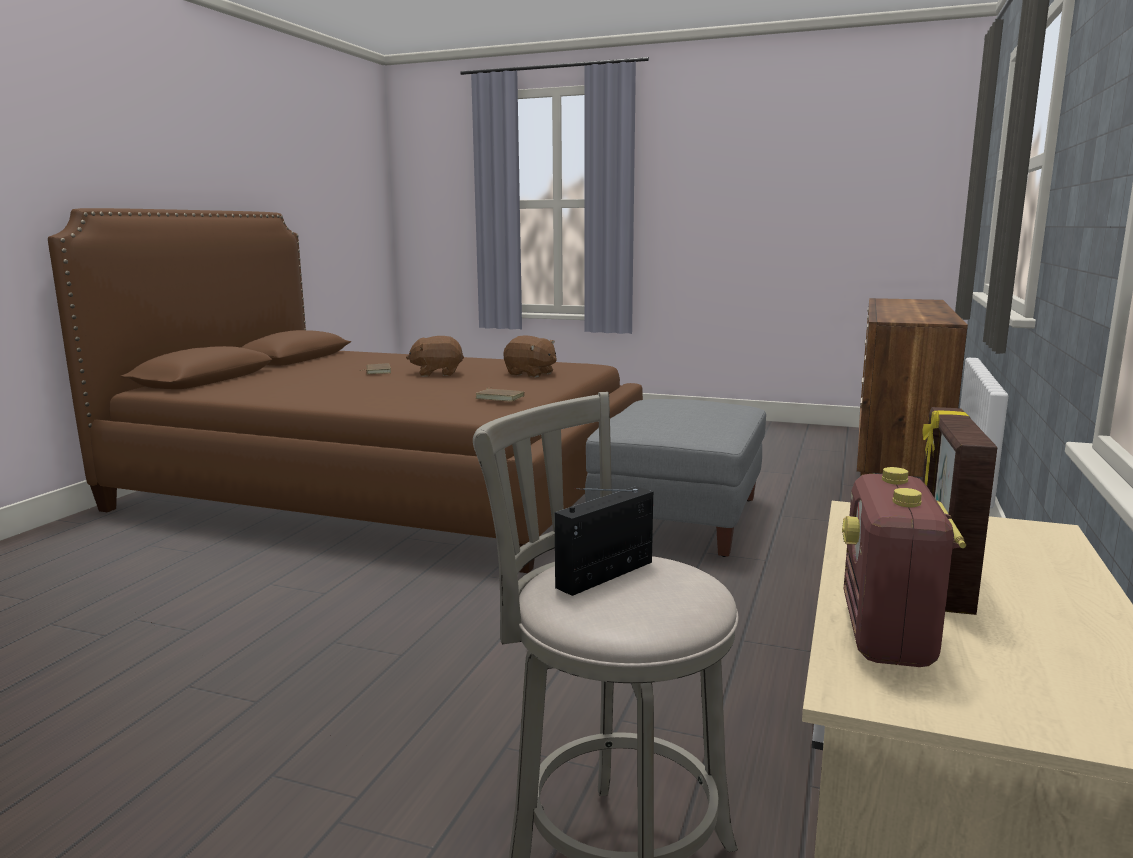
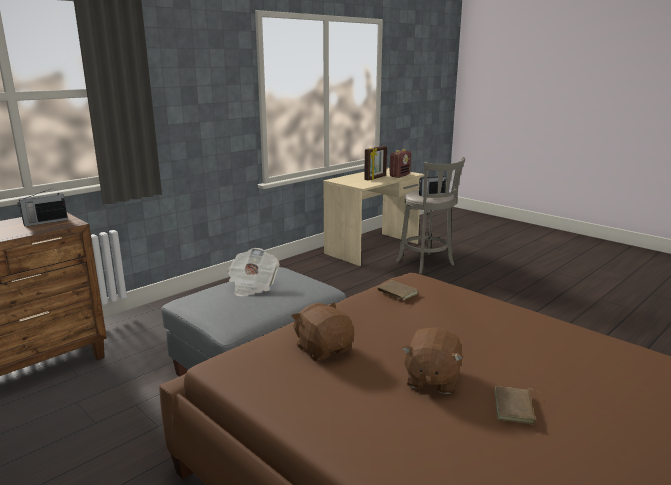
camera: 155 degrees left, 5 degrees up
(437, 373) = (431, 379): brown plush toy -> brown plush toy turned 90 degrees clockwise
(696, 414) = (252, 285): none -> newspaper
(912, 318) = (45, 222): none -> radio

